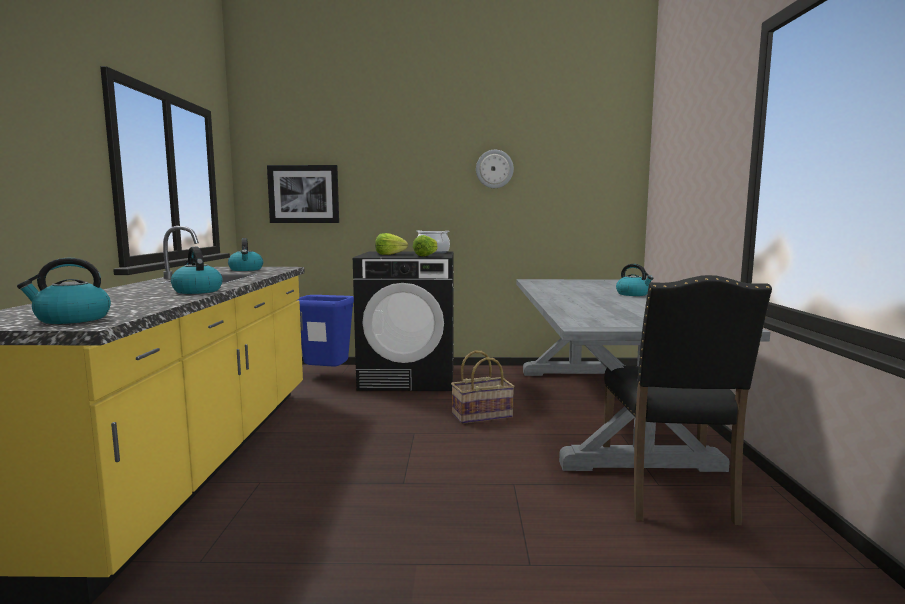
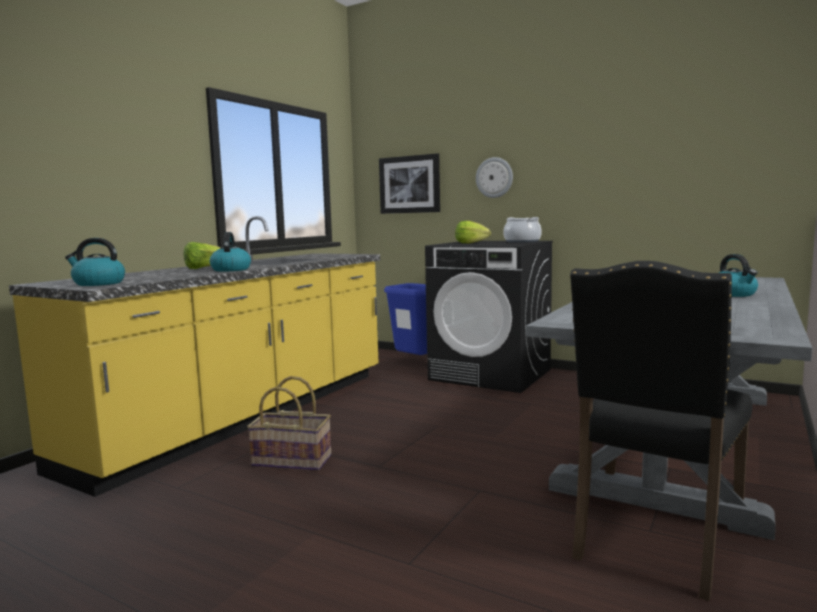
camera: 30 degrees right, 0 degrees up
(246, 269) = (325, 255): kettle -> none
(426, 256) = (500, 244): lettuce -> lettuce (204, 268)
(482, 415) = (524, 420): basket -> basket (293, 460)
(494, 169) = (602, 144): wall clock -> wall clock (494, 177)

